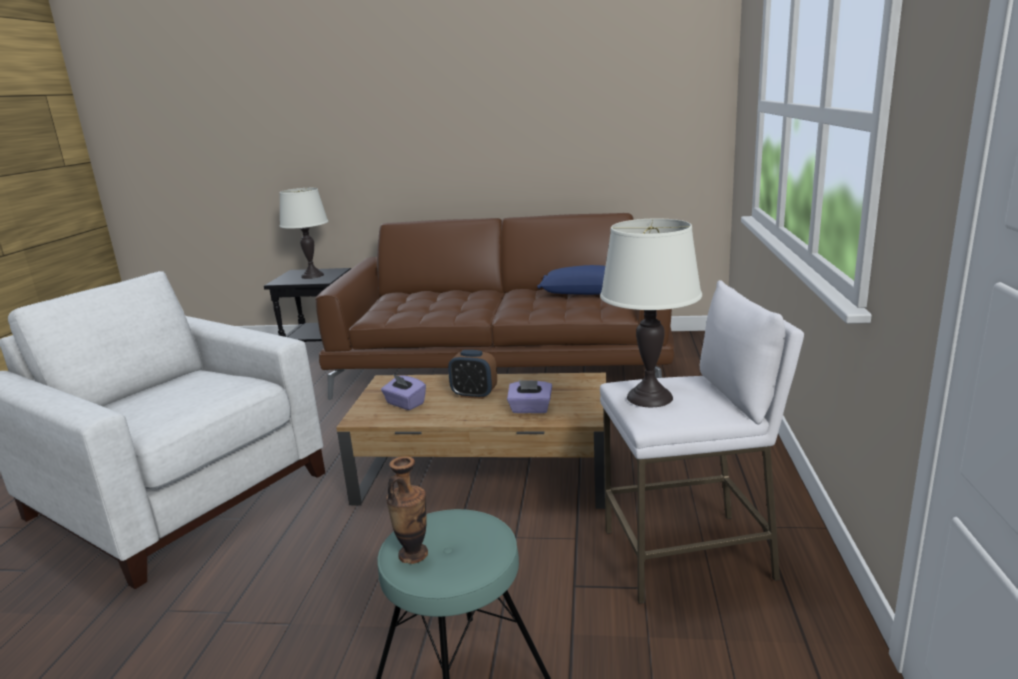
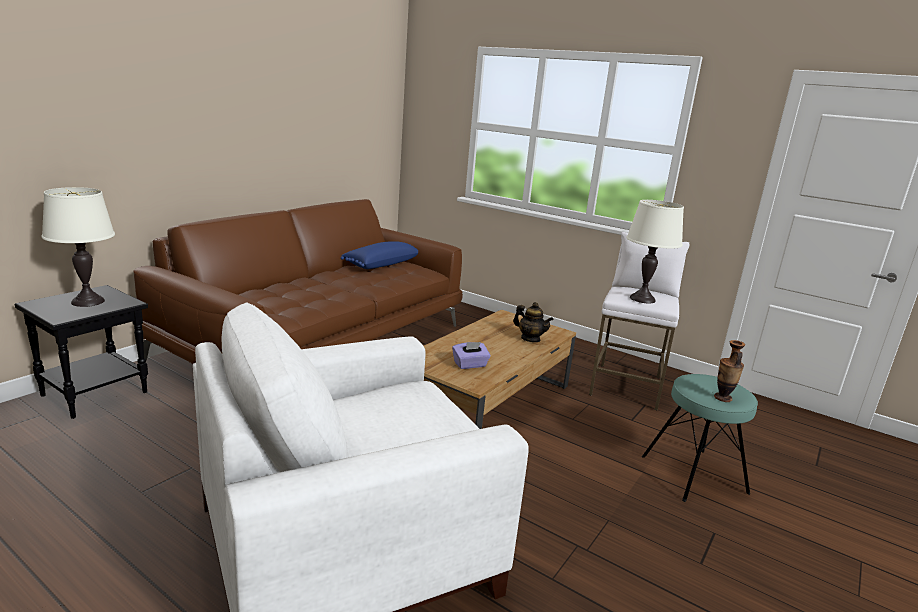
camera: 65 degrees left, 0 degrees up
(474, 394) = (485, 344): alarm clock -> none
(530, 409) = (530, 339): purple tissue box -> teapot

